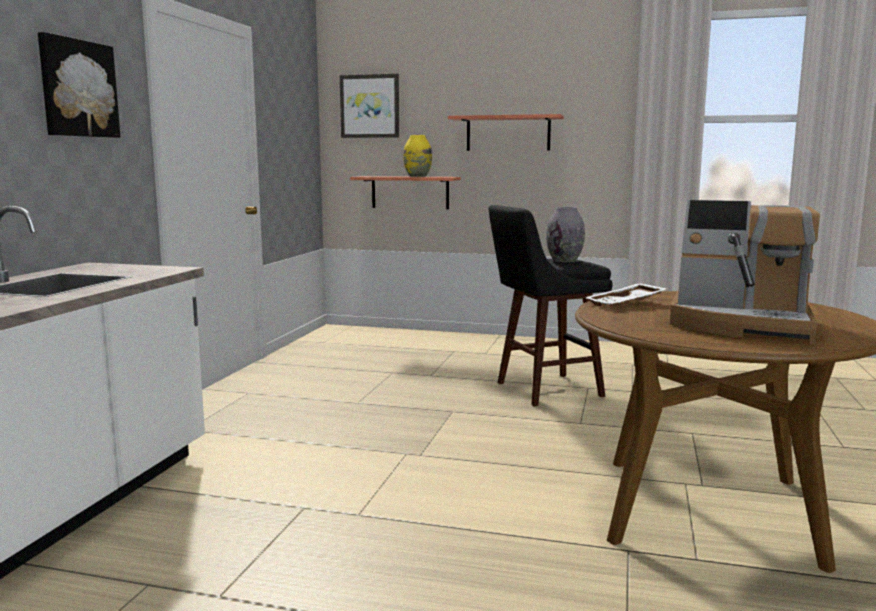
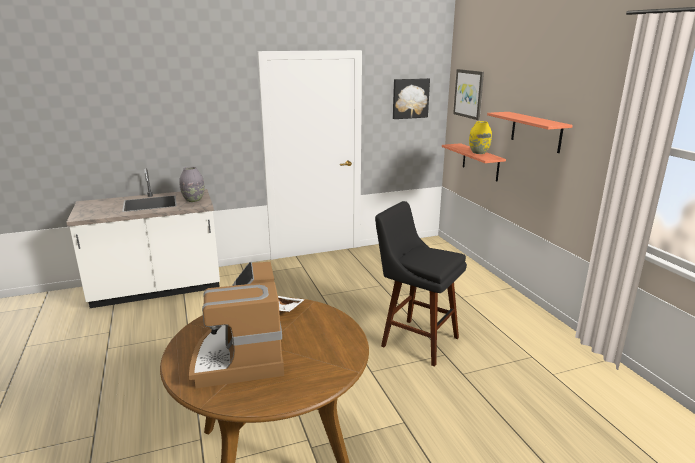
camera: 55 degrees right, 10 degrees up
(77, 88) = (206, 109): picture -> picture (410, 98)
(565, 260) = (432, 257): grey vase -> grey vase (194, 200)

